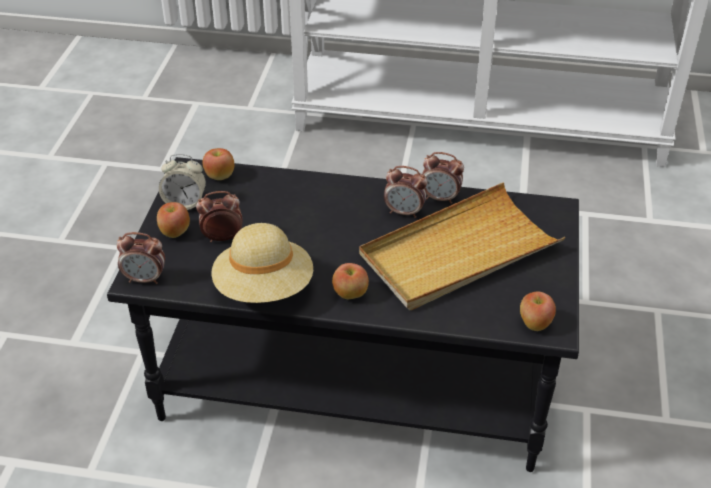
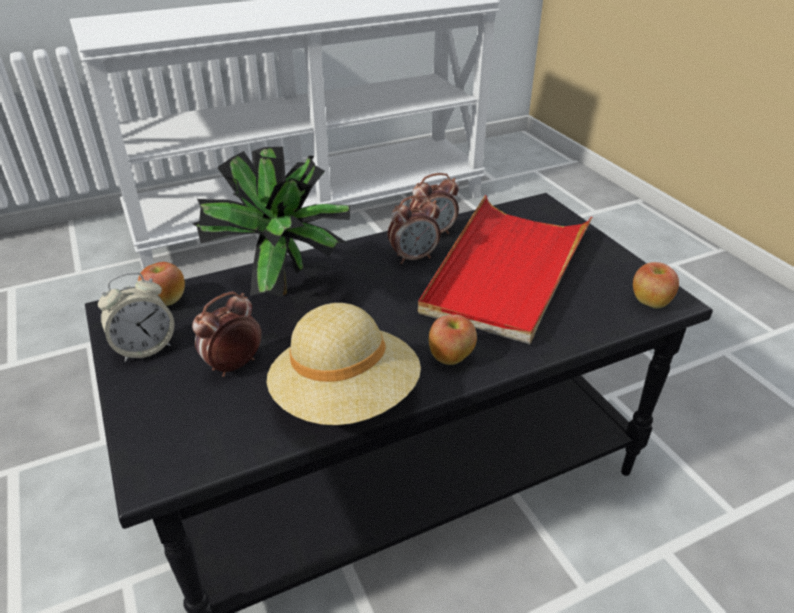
camera: 35 degrees left, 5 degrees down
(145, 279) = (167, 466): alarm clock -> none
(174, 232) = (160, 386): apple -> none
(294, 205) = (289, 295): none -> potted plant
(458, 252) = (506, 271): beige tray -> red tray

